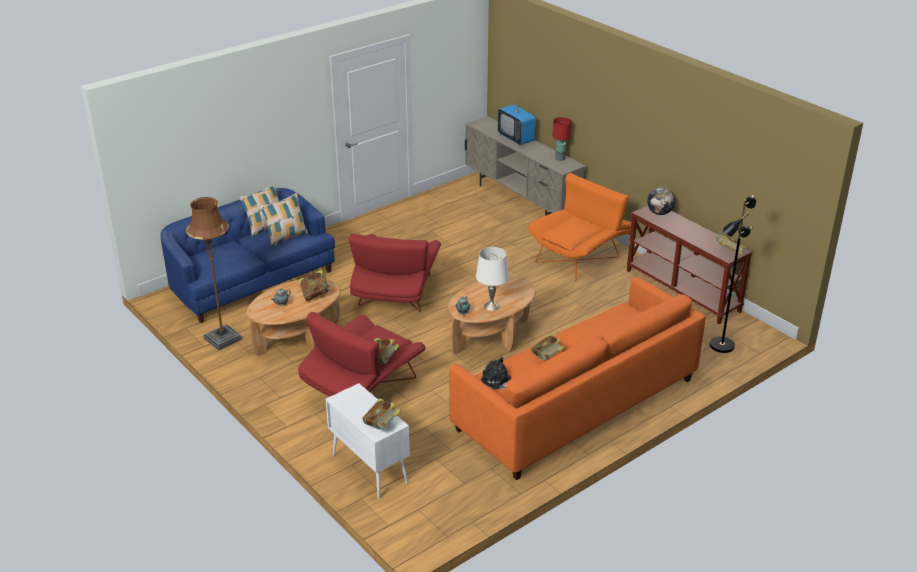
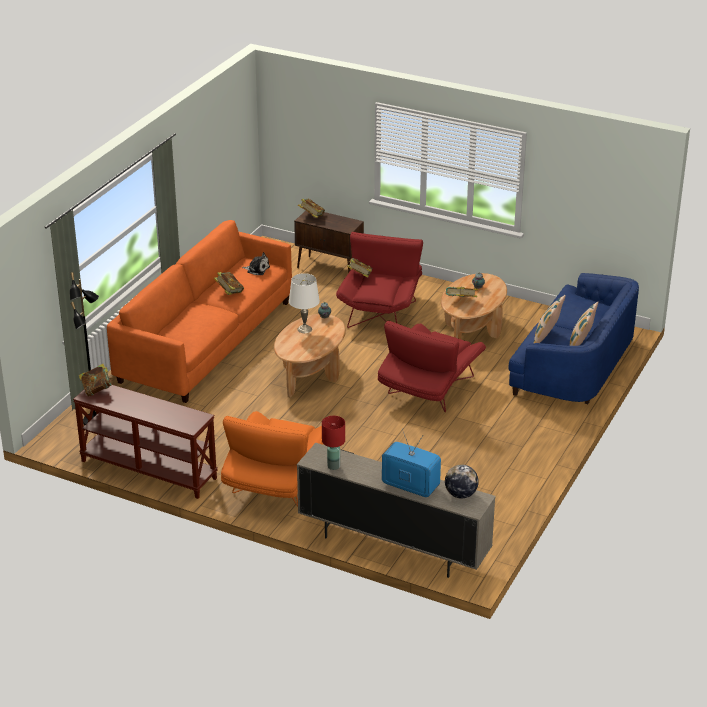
camera: 155 degrees right, 0 degrees up
(222, 338) = (531, 316): brown floor lamp -> none
(369, 468) = (330, 269): white cabinet -> brown cabinet
(395, 294) = (429, 389): red armchair -> red armchair turned 135 degrees counterclockwise
(659, 213) = (183, 421): globe -> globe (460, 494)

